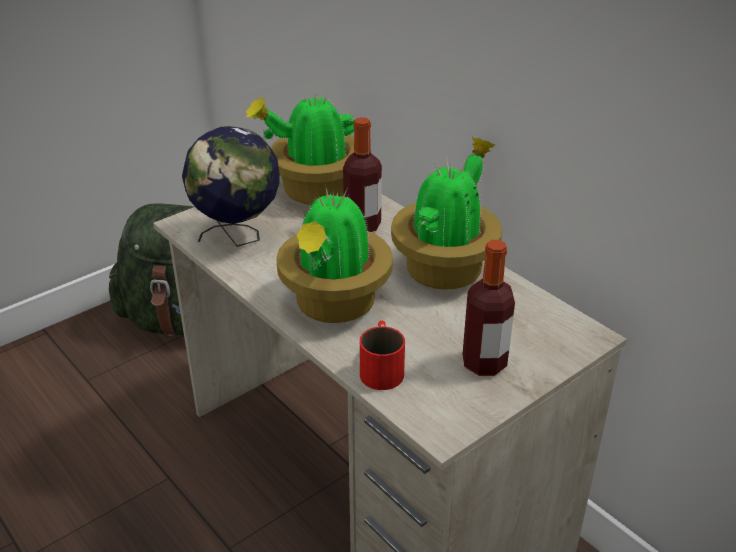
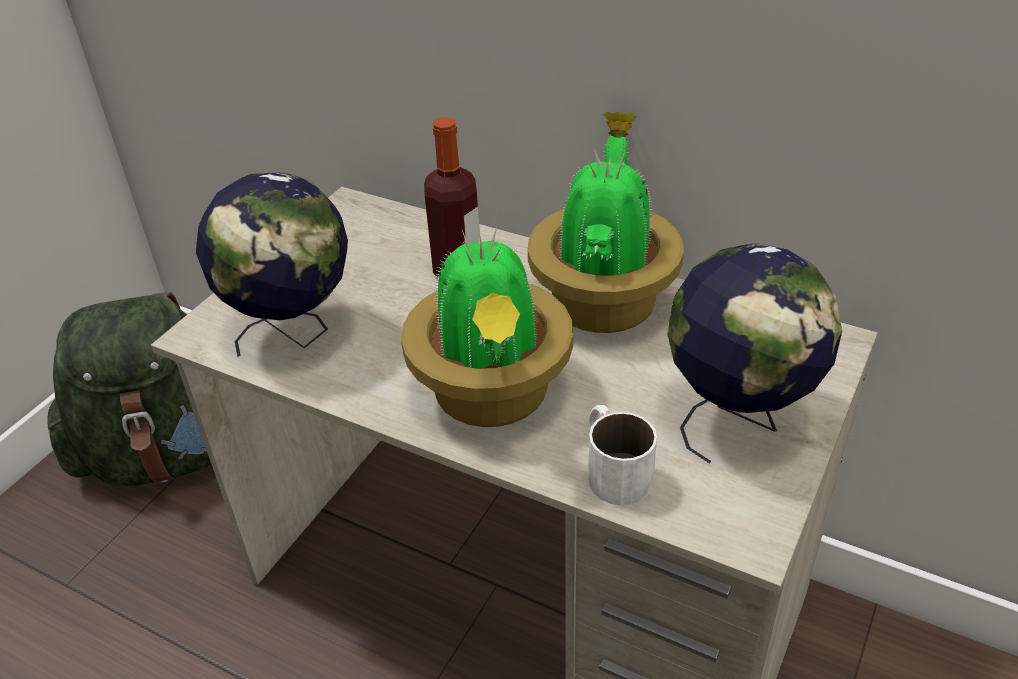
camera: 20 degrees left, 5 degrees up
(314, 192) = (361, 237): potted plant -> none
(381, 367) = (613, 468): red mug -> white mug
(484, 363) = (738, 420): bottle -> globe

